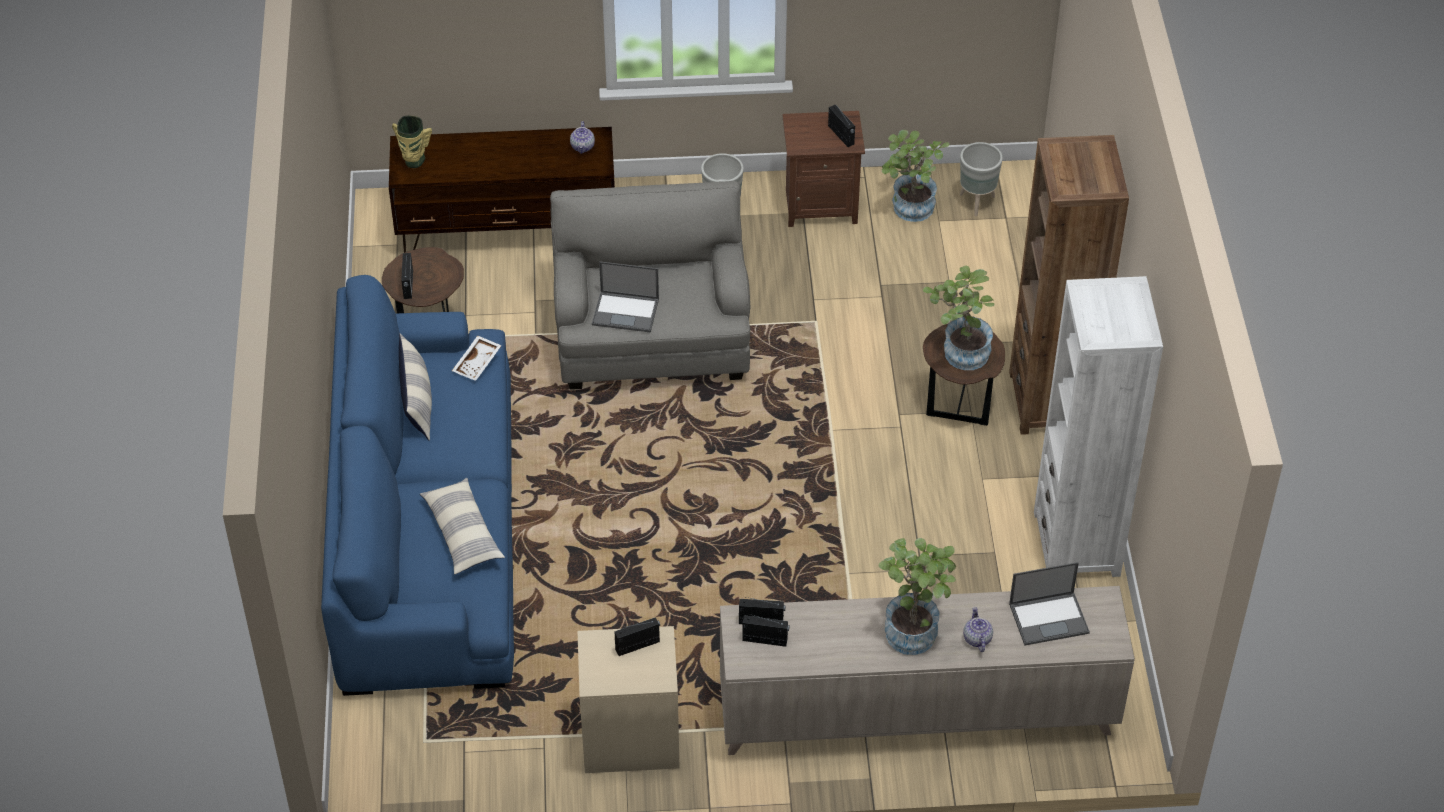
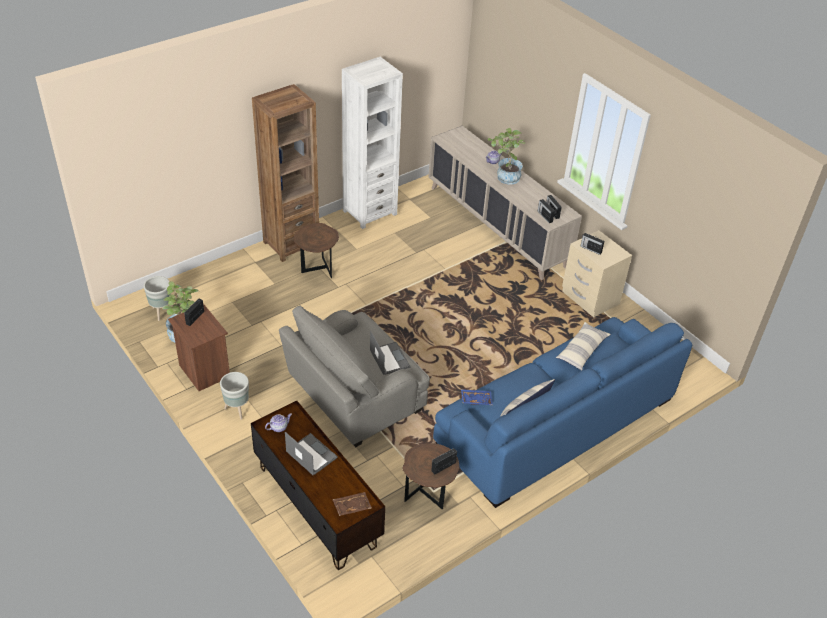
camera: 125 degrees left, 5 degrees down
(414, 161) = (351, 506): vase -> brown tray
(478, 363) = (476, 399): white tray -> blue tray
(959, 354) = (319, 238): potted plant -> none
(1049, 618) = (464, 148): laptop -> laptop (311, 454)

